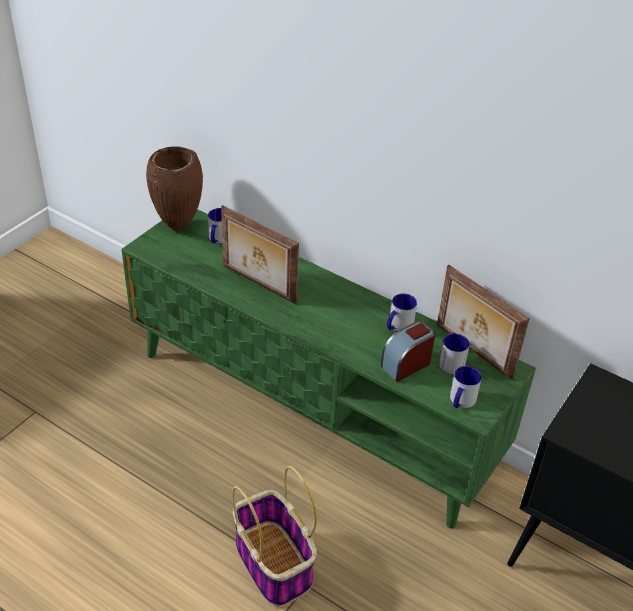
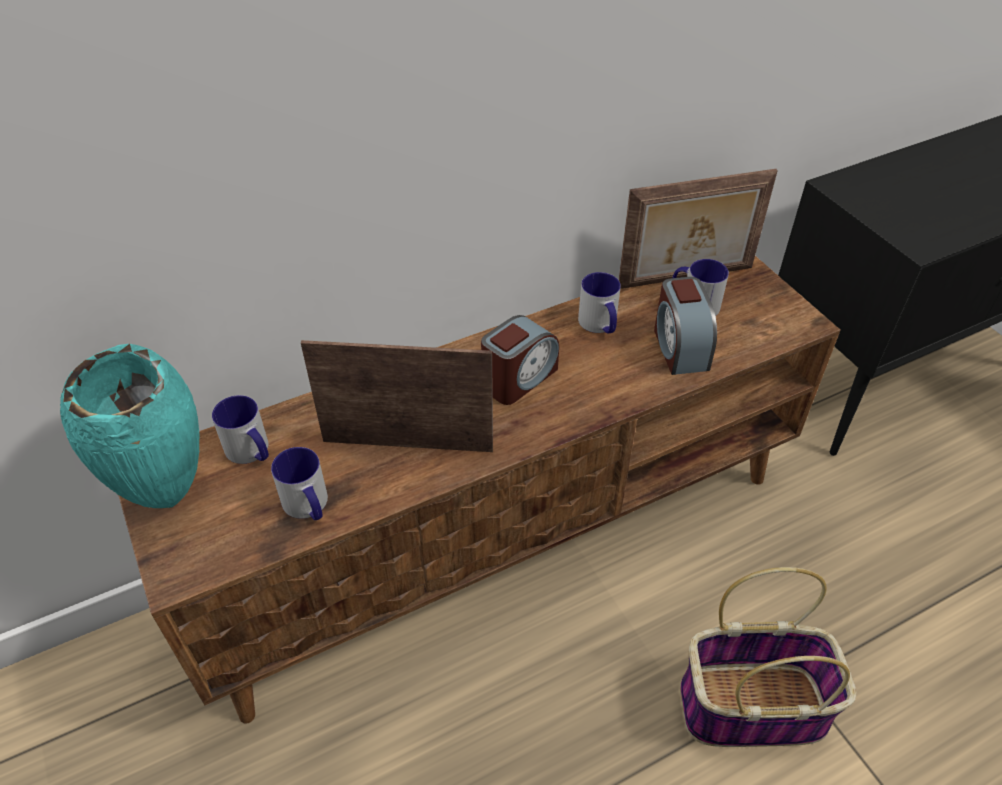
camera: 60 degrees left, 5 degrees up
(178, 228) = (170, 497): brown vase -> turquoise vase
(258, 285) = (408, 443): picture frame -> picture frame turned 150 degrees counterclockwise
(313, 409) = (502, 538): green tv stand -> brown tv stand
(330, 308) = (518, 378): none -> alarm clock
(460, 401) = (772, 326): mug -> mug (308, 506)

